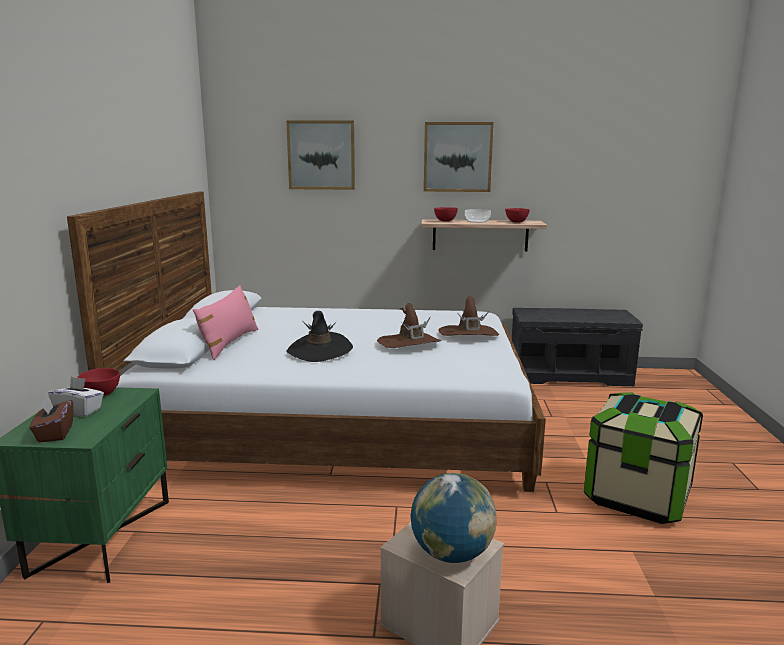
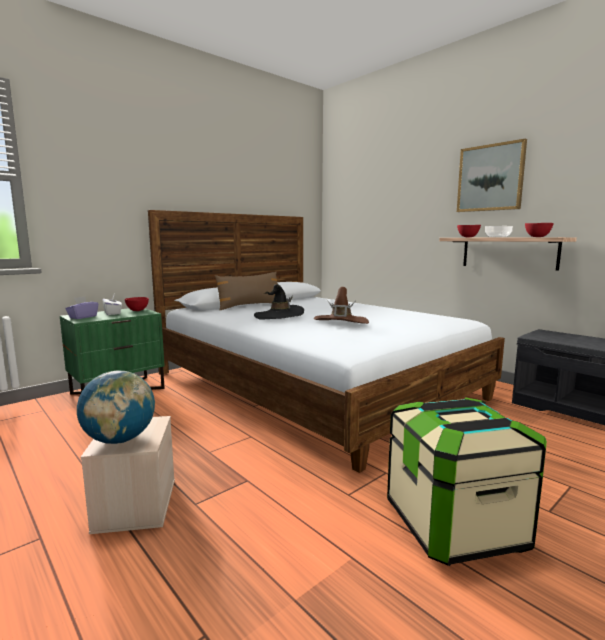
camera: 45 degrees right, 5 degrees down
(54, 433) = (83, 317): brown tissue box -> purple tissue box
(229, 343) = (250, 306): pink pillow -> brown pillow
(321, 155) = (385, 188): picture -> none
(468, 334) = (407, 327): brown hat -> none

